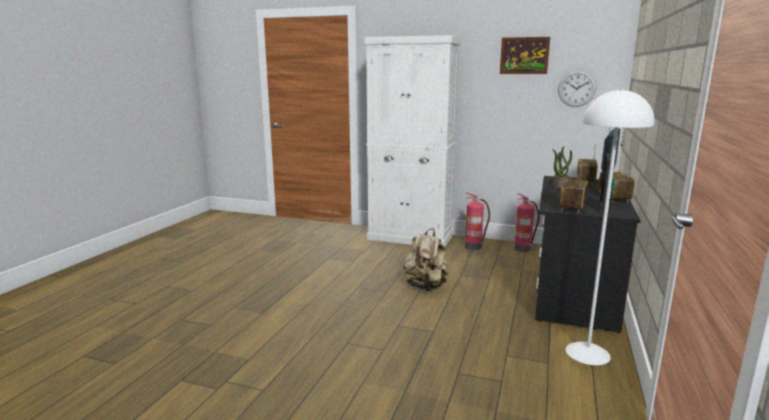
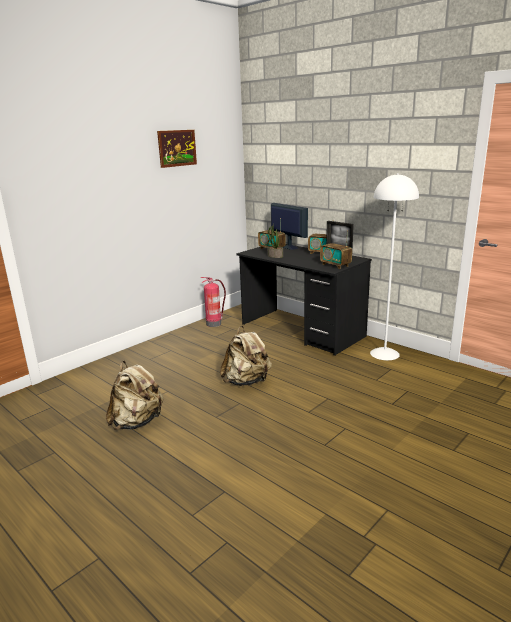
camera: 65 degrees left, 5 degrees up
(330, 264) = (137, 422): none -> beige backpack
(410, 237) = (125, 361): white cabinet -> none
(474, 247) = (186, 340): fire extinguisher -> none
(576, 88) = (216, 175): wall clock -> none

